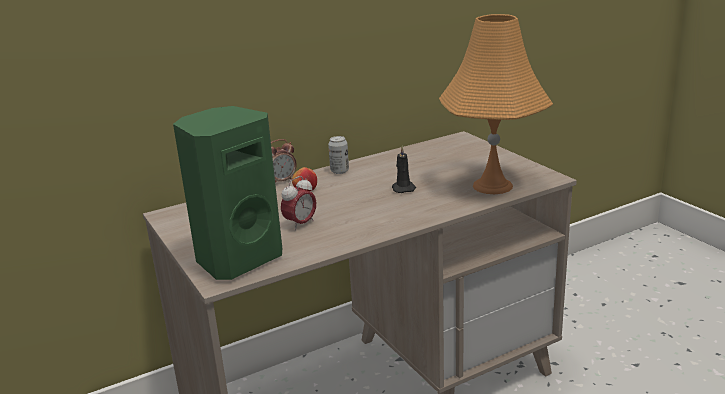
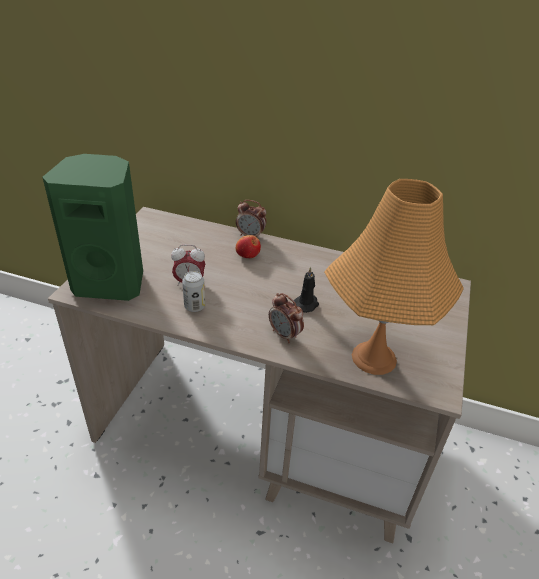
camera: 45 degrees right, 15 degrees up
(339, 171) = (300, 253): can -> can (194, 306)
(425, 207) = (285, 335): none -> alarm clock

